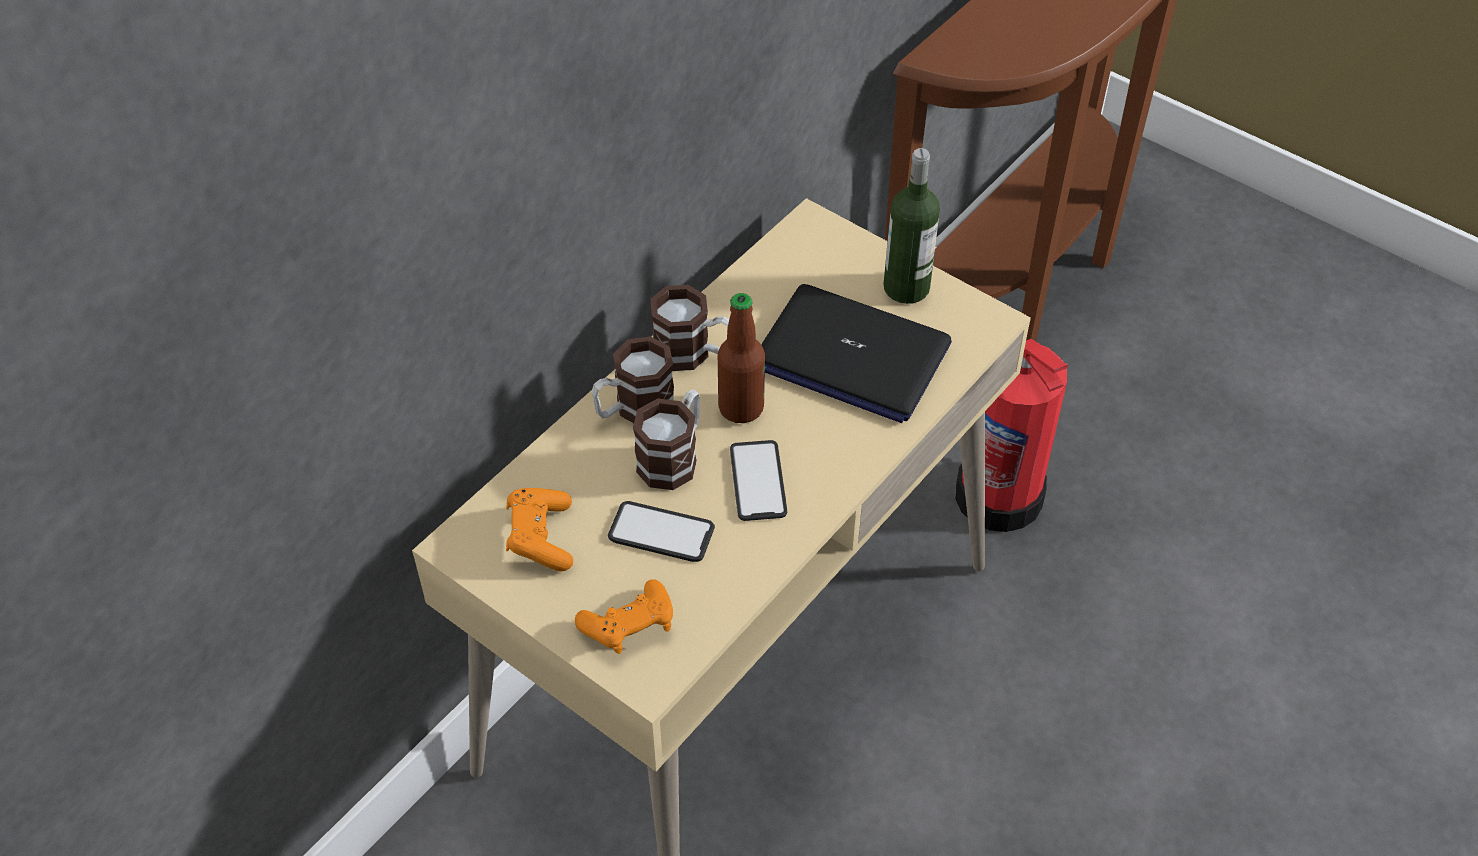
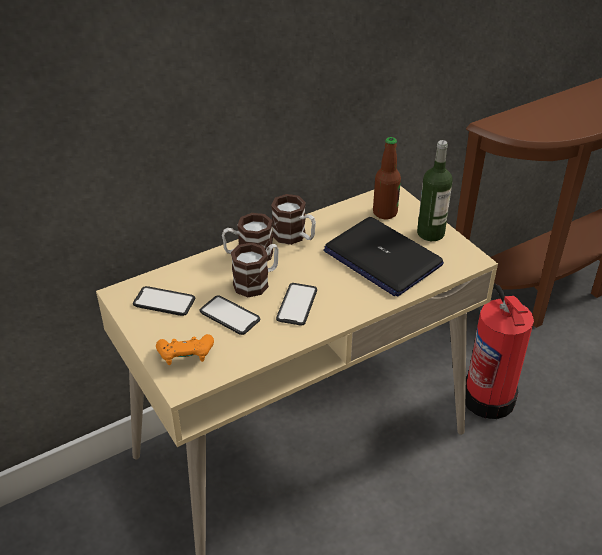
camera: 20 degrees right, 10 degrees down
(540, 538) = (164, 302): orange game controller -> phone
(741, 408) = (306, 268): bottle -> bottle (385, 213)

